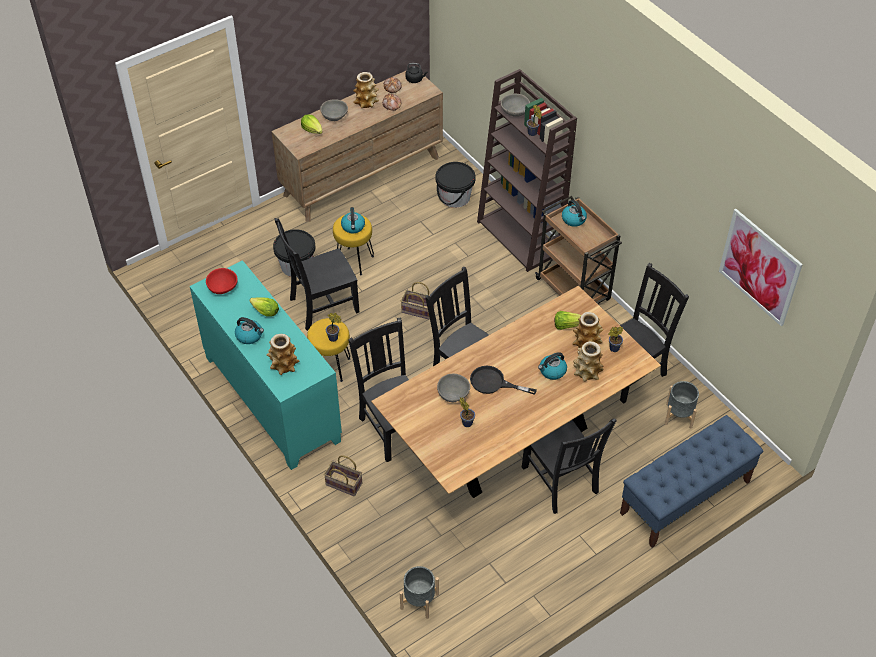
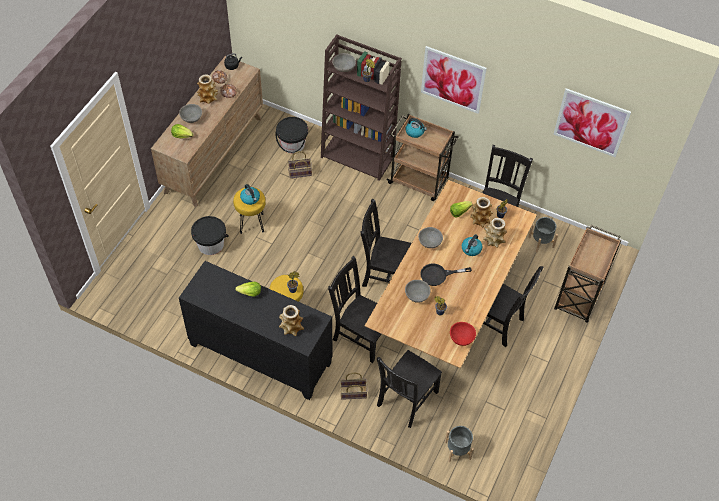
camera: 30 degrees left, 5 degrees up
(222, 288) = (205, 288): red bowl -> red bowl (461, 338)
(249, 336) = (251, 316): kettle -> none
(271, 399) = (260, 354): turquoise cabinet -> black cabinet
(321, 306) = (250, 267): black chair -> black chair (406, 400)
(416, 310) = (321, 242): basket -> basket (299, 173)
(509, 344) = (430, 242): none -> grey bowl
(625, 163) = (453, 79): none -> picture
(685, 498) = (579, 297): blue bench -> brown cart

